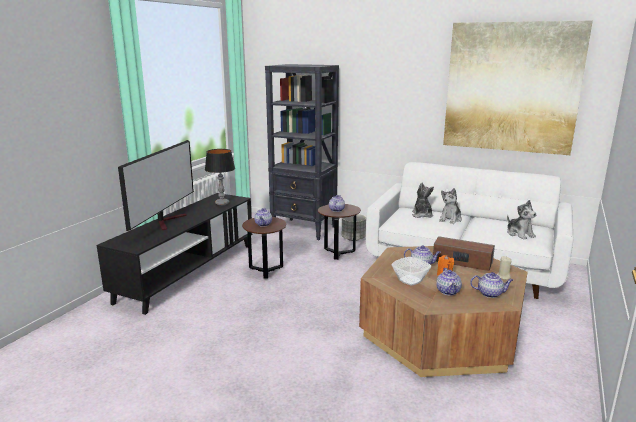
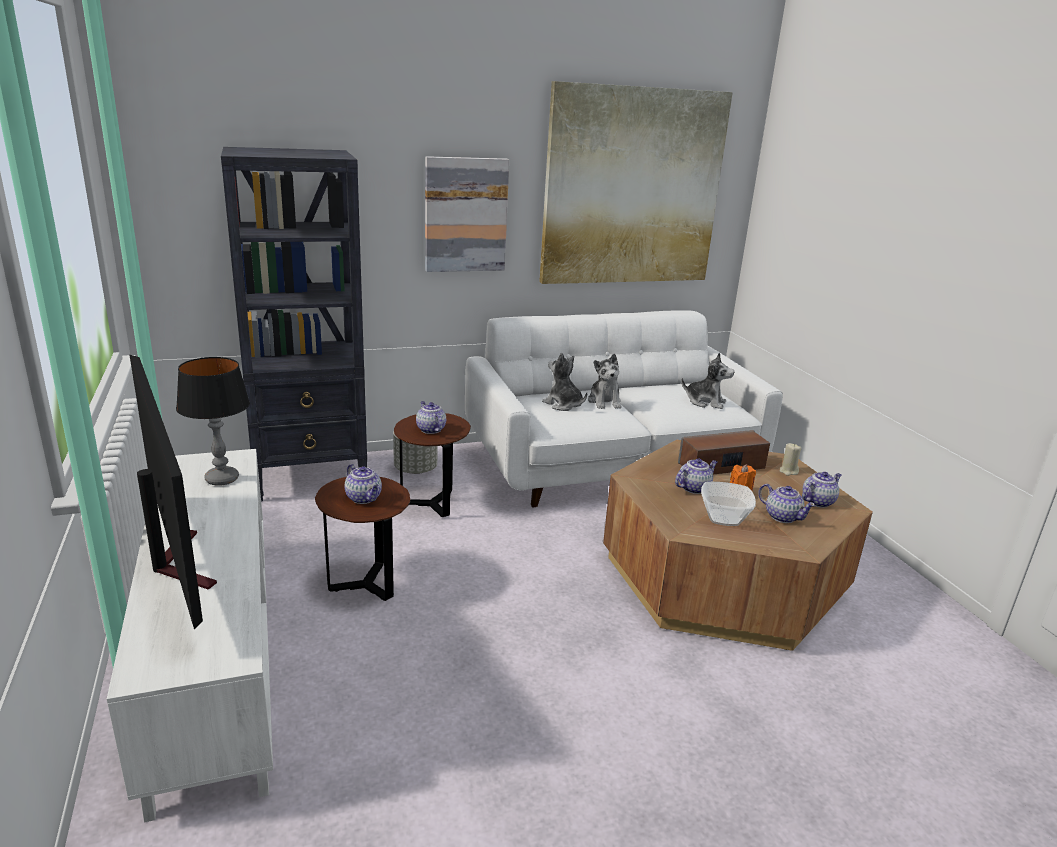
camera: 45 degrees left, 5 degrees up
(188, 272) = (215, 654): black tv stand -> white tv stand
(400, 101) = (465, 215): none -> picture

